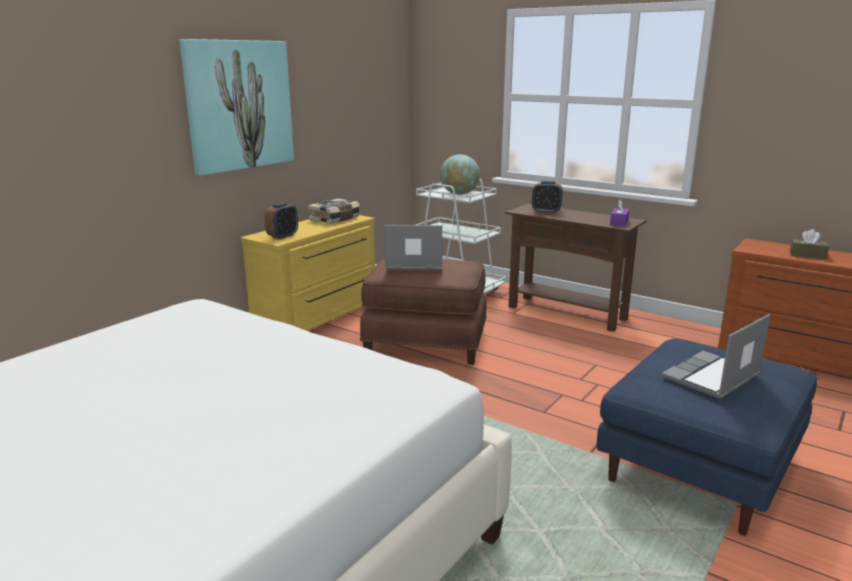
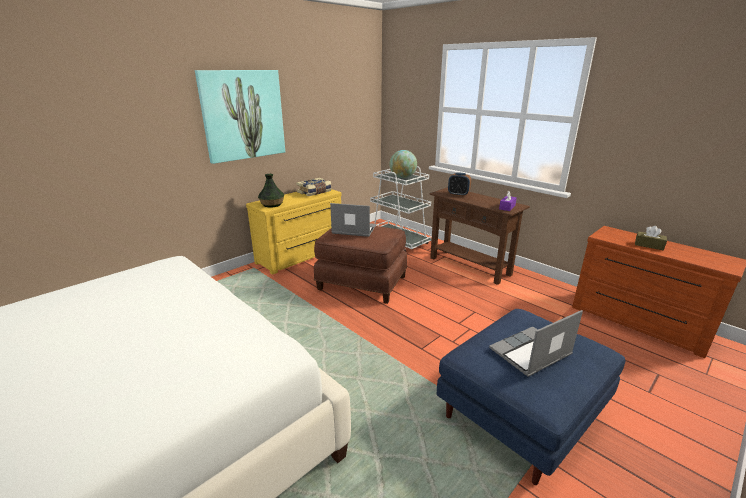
camera: 10 degrees right, 5 degrees up
(283, 236) = (272, 204): alarm clock -> vase

